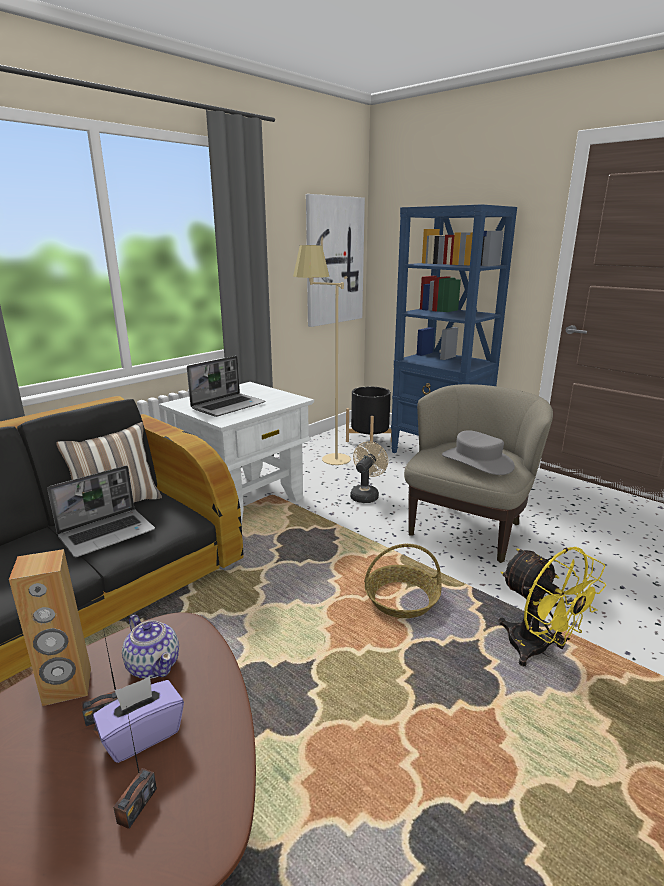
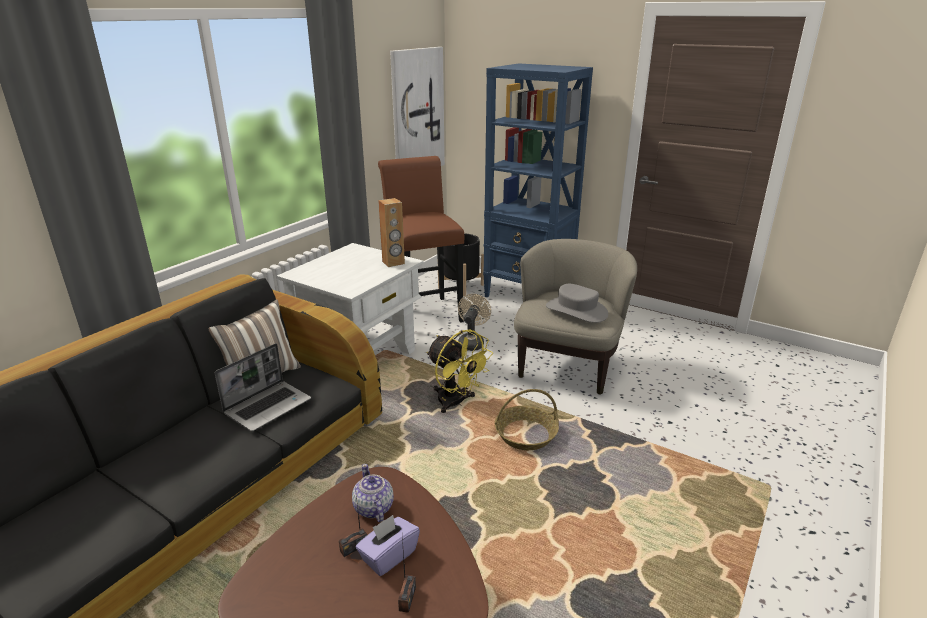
camera: 10 degrees left, 5 degrees up
(67, 687) = (314, 533): brown speaker -> brown speaker (393, 263)
(153, 664) = (373, 508): teapot -> teapot turned 150 degrees counterclockwise
(228, 406) = (346, 274): laptop -> none
(324, 462) = (424, 311): beige floor lamp -> brown stool
(537, 650) = (638, 463): yellow fan -> yellow fan (456, 403)

